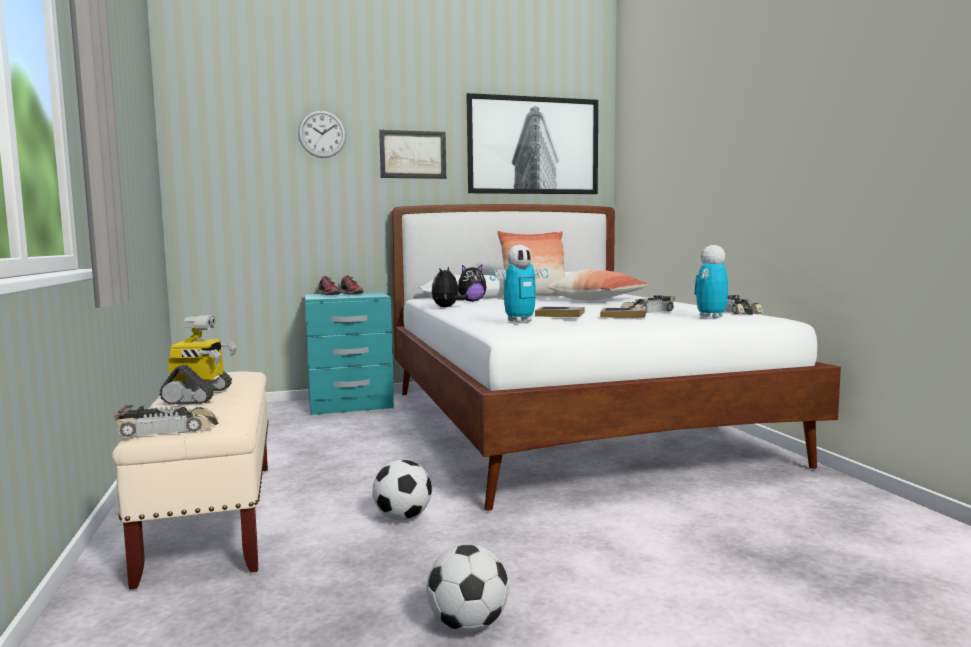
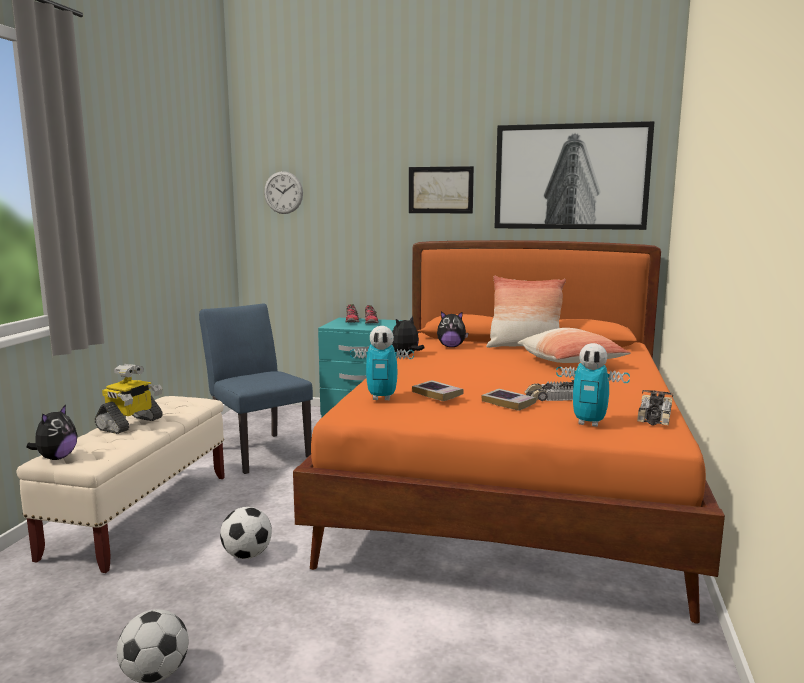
camera: 30 degrees right, 5 degrees up
(169, 429) = (56, 458): toy car -> plush toy
(269, 443) = (258, 450): none -> blue chair
(322, 134) = (358, 173): wall clock -> wall clock (283, 192)
(567, 425) = (513, 488): white bed -> orange bed
(711, 317) = (589, 423): toy robot -> toy robot turned 135 degrees counterclockwise

